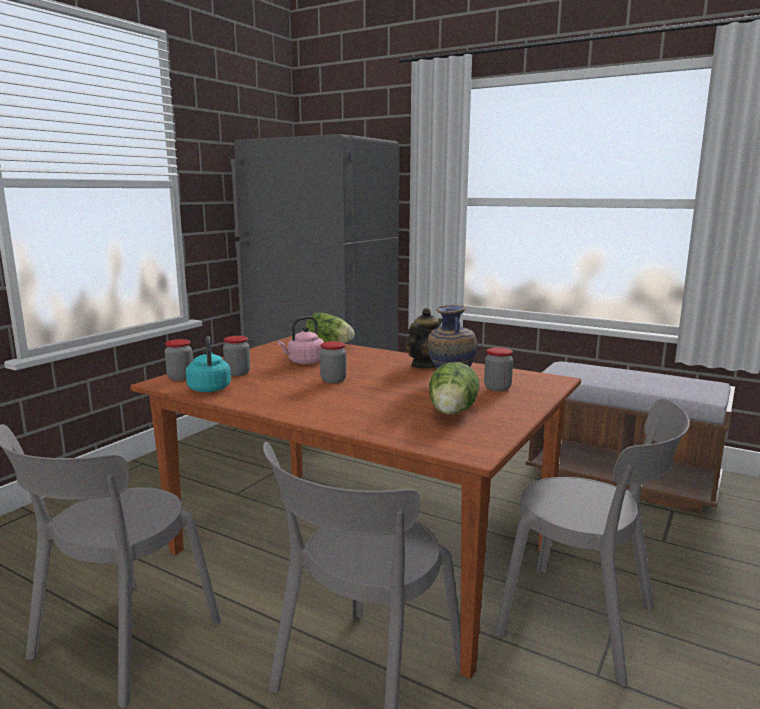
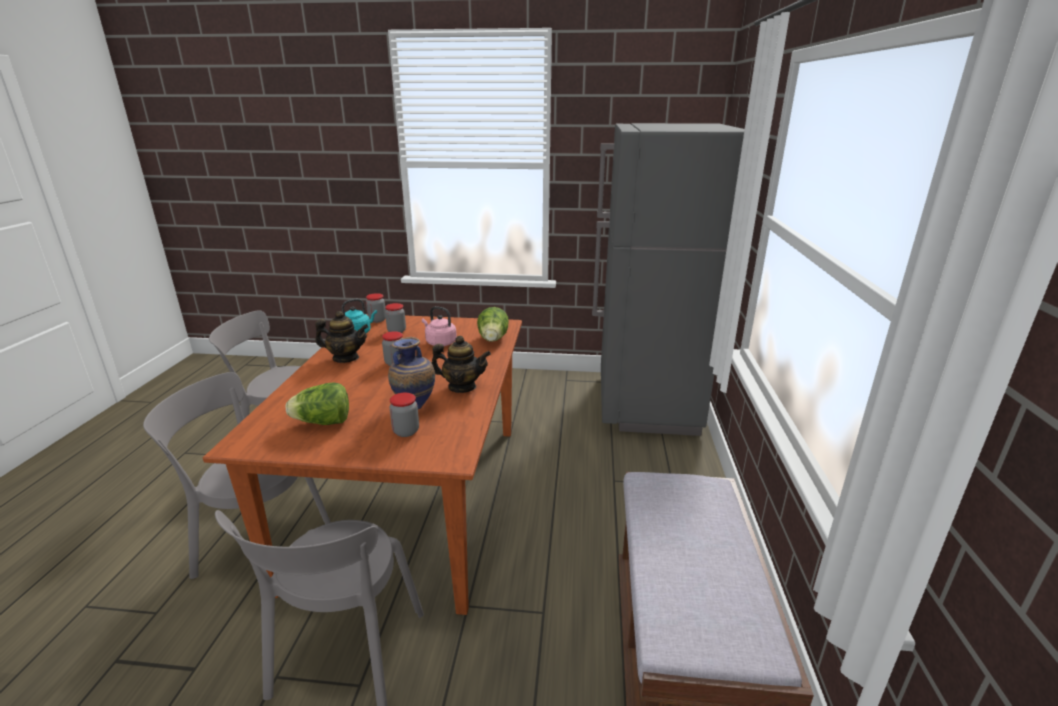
camera: 65 degrees right, 10 degrees up
(286, 397) = (345, 358): none -> teapot

